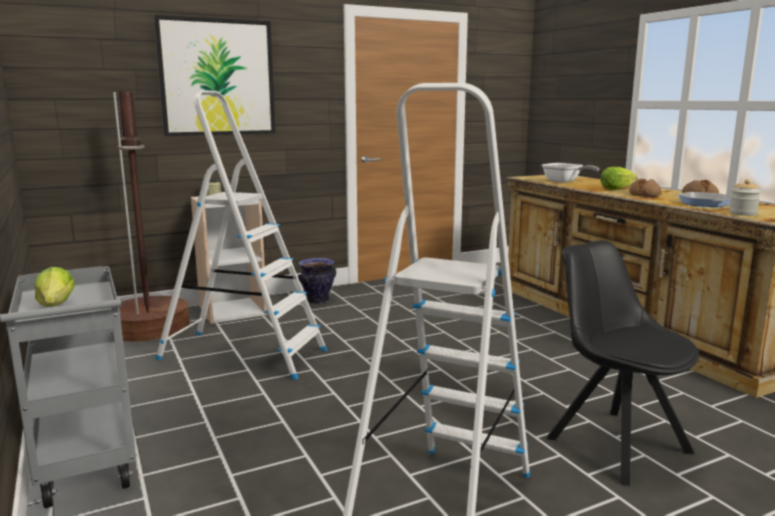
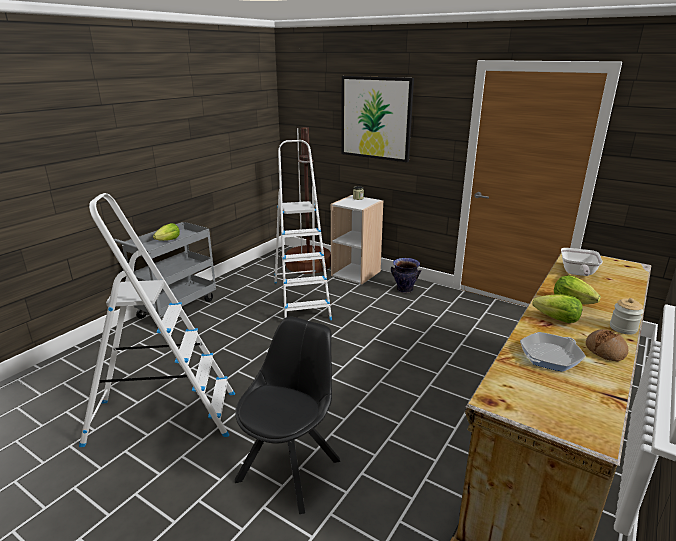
camera: 60 degrees right, 10 degrees up
(644, 195) = (557, 319): bread -> lettuce
(742, 213) = (509, 381): jar -> jar (623, 328)

